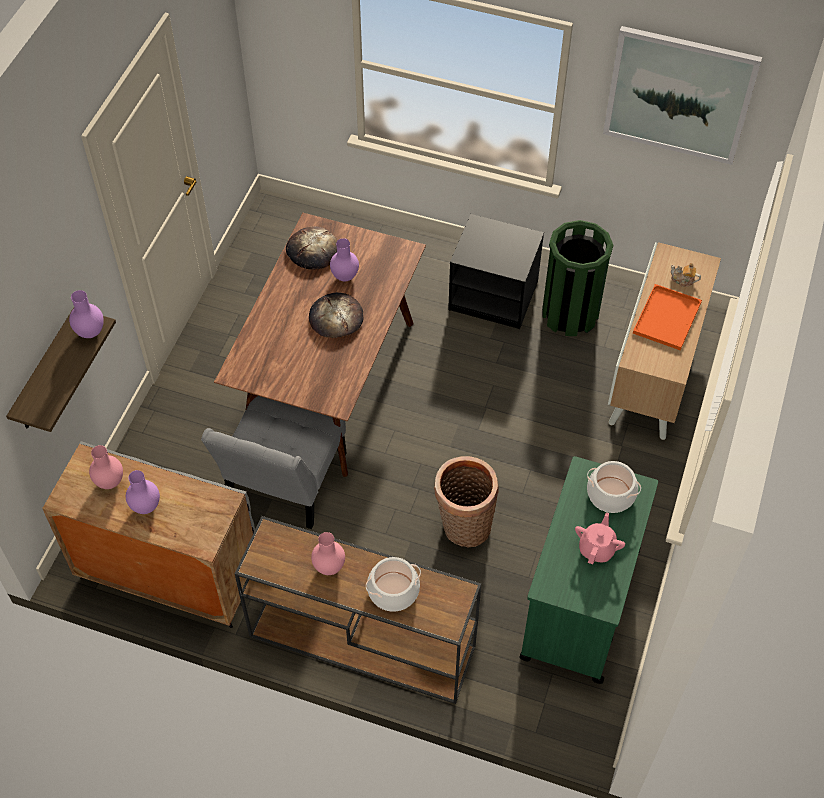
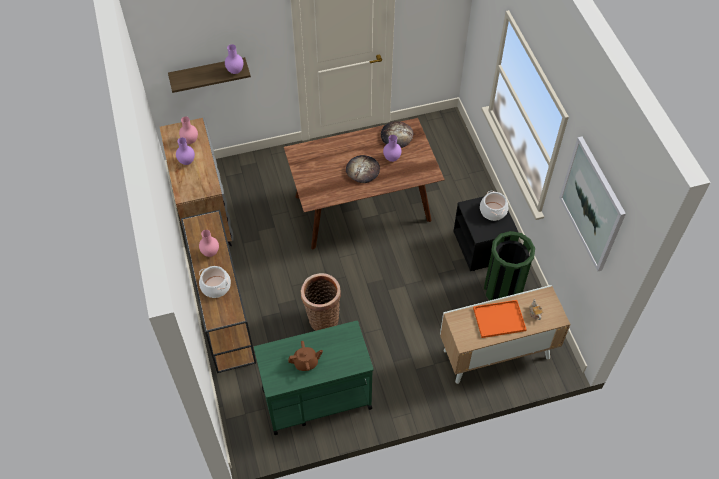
camera: 55 degrees right, 0 degrees up
(283, 484) = (287, 226): grey chair -> none
(597, 548) = (306, 362): pink teapot -> brown teapot
(610, 494) = (345, 351): cooking pot -> cooking pot (492, 211)

